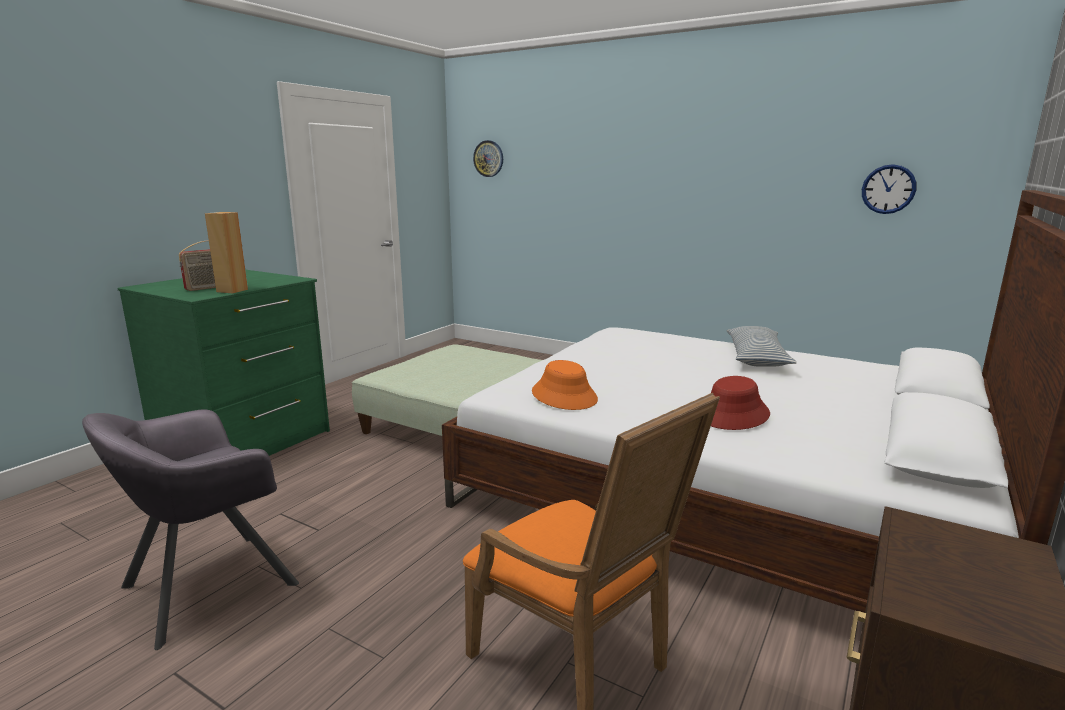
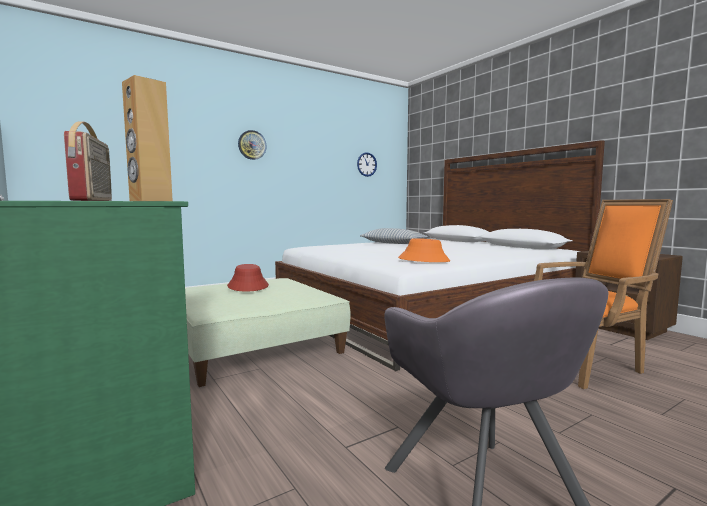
camera: 65 degrees left, 10 degrees down
(488, 158) = (71, 120): wall clock -> wall clock (252, 145)
(733, 414) = (474, 251): red hat -> red hat (248, 286)

